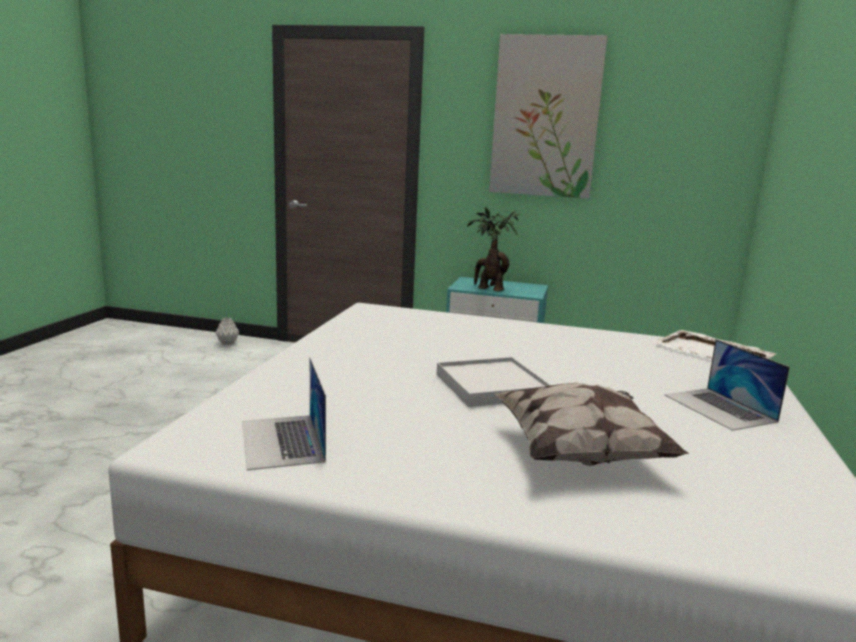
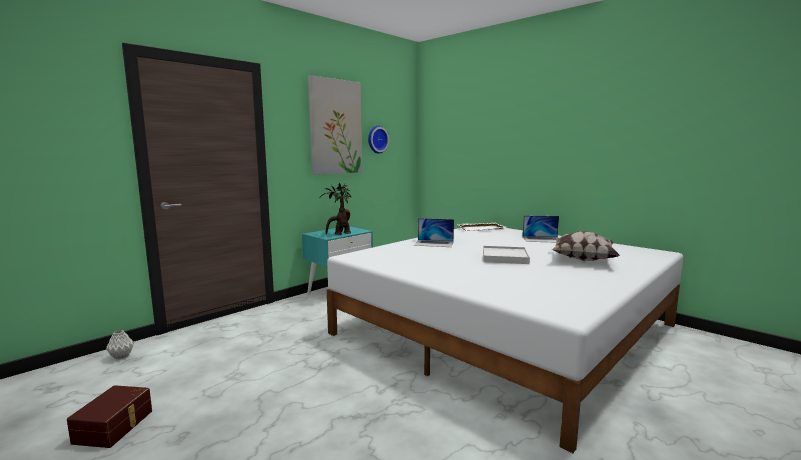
camera: 60 degrees left, 5 degrees down
(117, 379) = (115, 426): none -> brown storage box
(282, 441) = (562, 295): laptop -> laptop (434, 243)
(640, 141) = (376, 139): none -> wall clock

